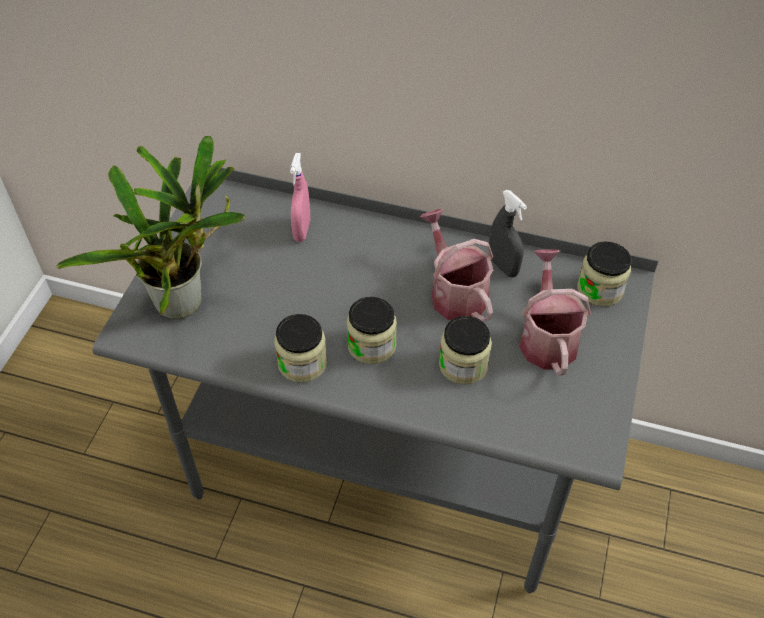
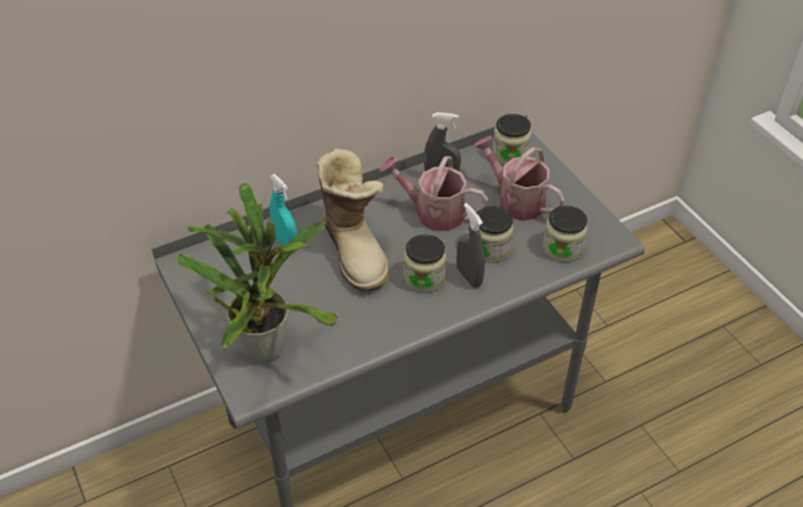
camera: 45 degrees left, 5 degrees down
(302, 230) = (286, 243): pink spray bottle -> turquoise spray bottle
(302, 363) = (396, 319): jar -> jar (562, 248)
(348, 277) = (356, 250): none -> boot
(410, 375) = (469, 277): none -> grey spray bottle

